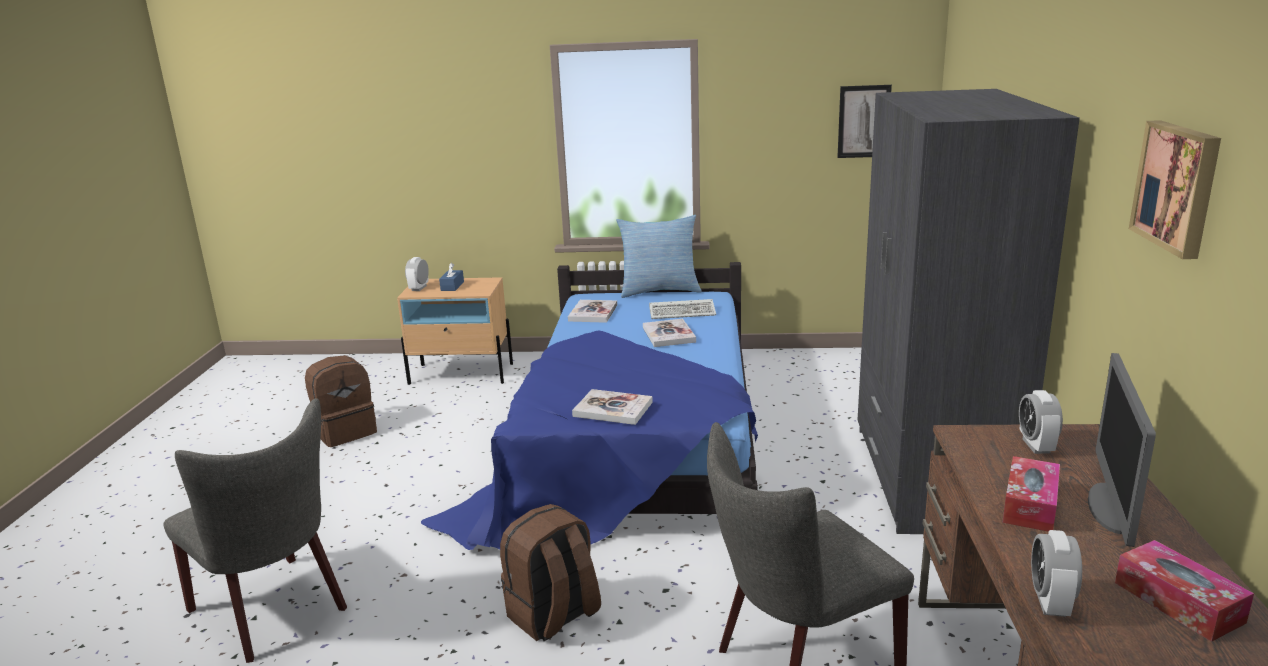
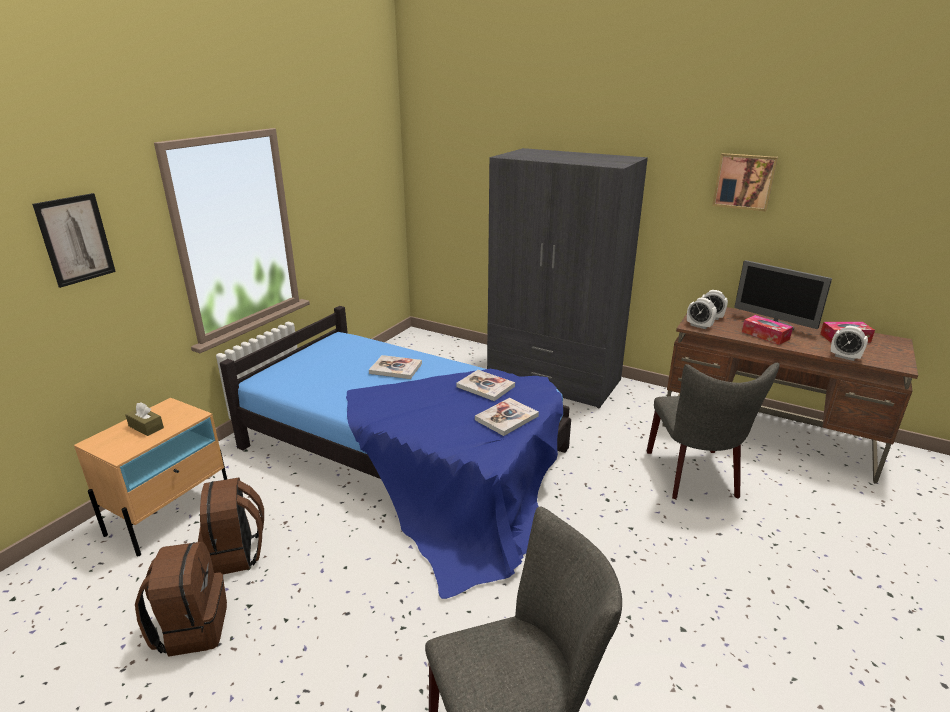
camera: 65 degrees left, 5 degrees up
(419, 288) = (113, 447): alarm clock -> alarm clock (699, 326)
(452, 286) = (146, 427): blue tissue box -> brown tissue box
(554, 616) = (611, 555): brown backpack -> brown backpack (236, 554)
(593, 313) = (305, 384): book -> book (485, 386)
(659, 291) = (301, 350): pillow -> none
(683, 312) = (359, 353): keyboard -> none
(863, 121) = (373, 182): picture -> picture (76, 239)

